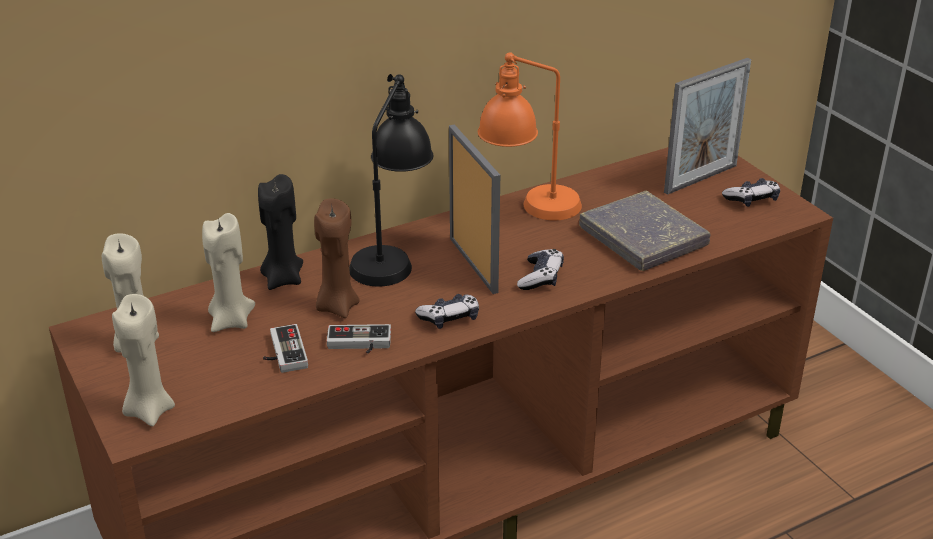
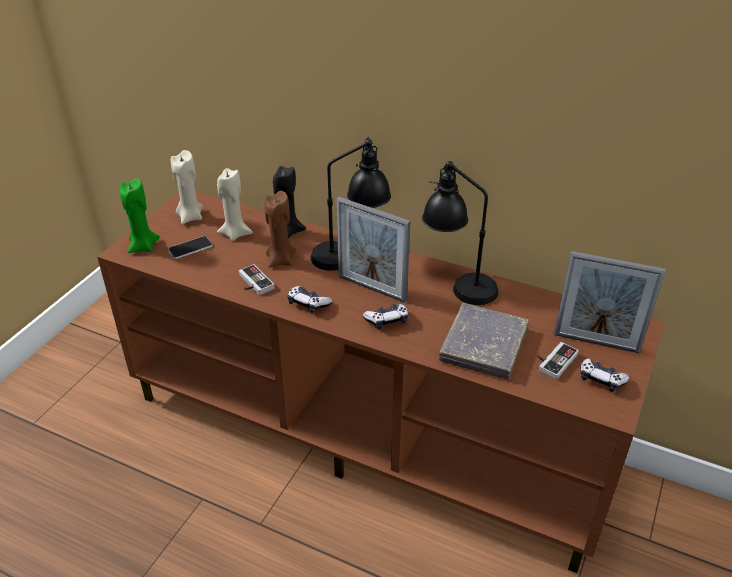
camera: 55 degrees right, 5 degrees up
(149, 410) = (143, 246): beige candle -> green candle
(213, 369) = (190, 248): none -> phone
(282, 353) = (222, 262): game controller -> game controller (553, 361)
(473, 265) = (372, 288): picture frame -> picture frame turned 90 degrees clockwise
(529, 211) = (457, 284): orange table lamp -> black table lamp

